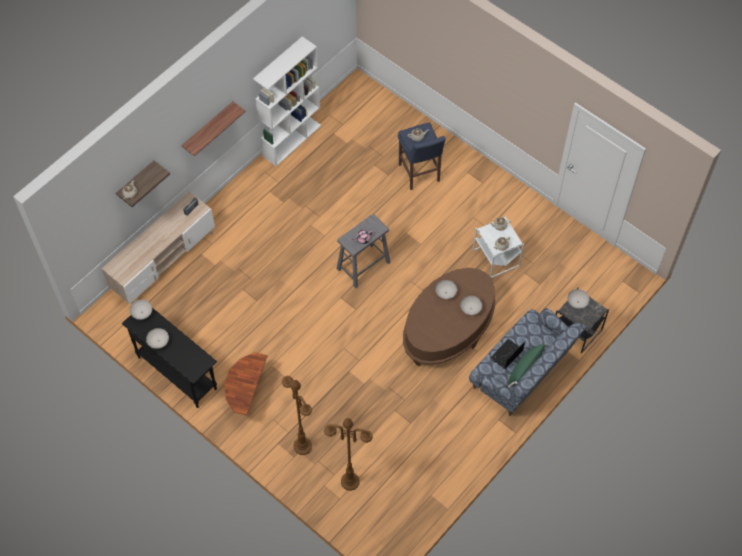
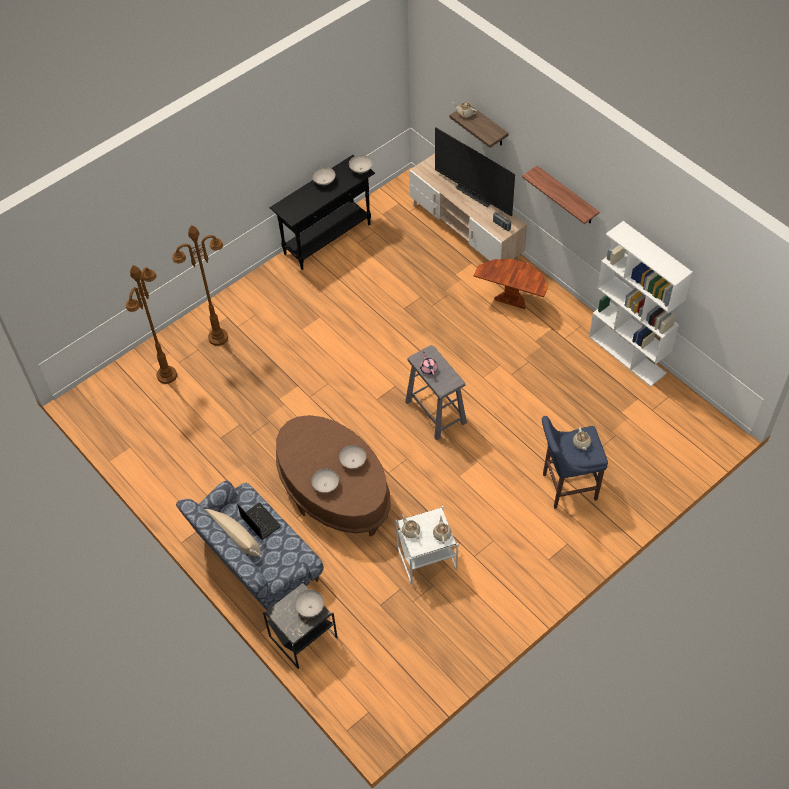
camera: 100 degrees right, 5 degrees down
(155, 233) = (473, 195): none -> television
(246, 396) = (287, 294): brown side table -> brown side table (511, 300)
(524, 369) = (236, 538): green pillow -> beige pillow

